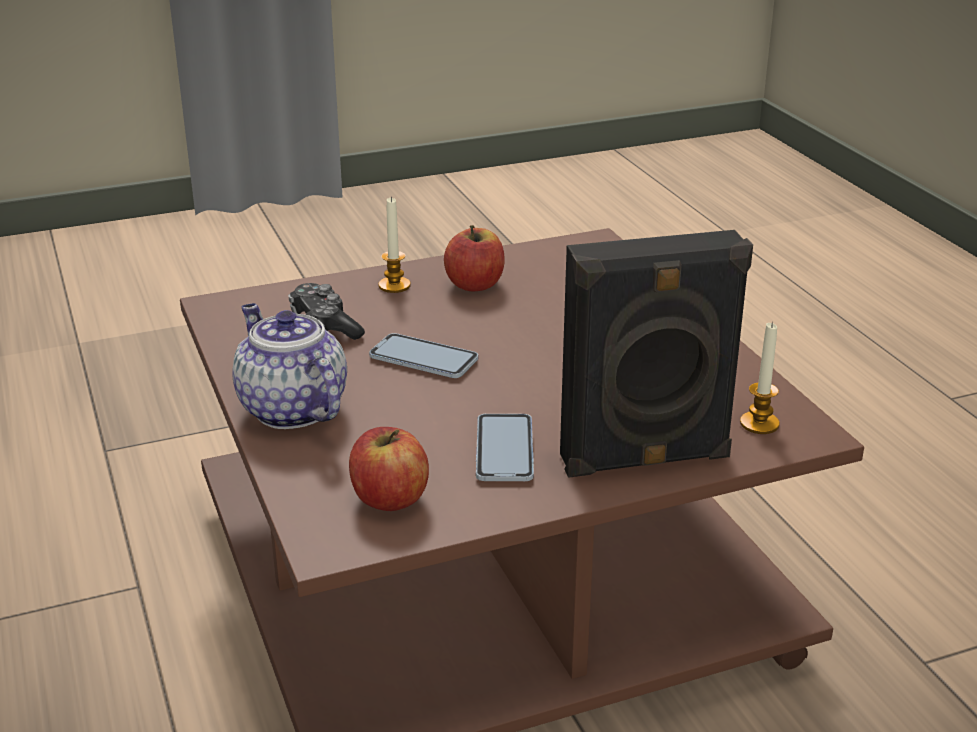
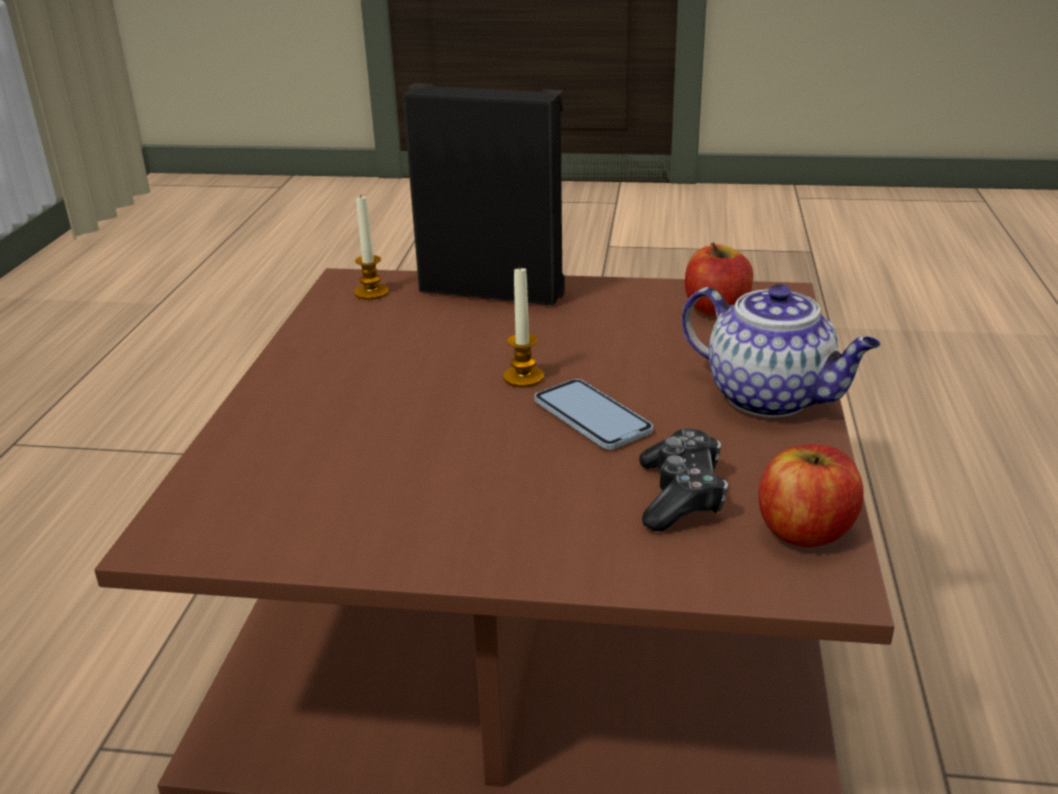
camera: 150 degrees left, 0 degrees up
(290, 409) = (772, 397): teapot -> teapot turned 45 degrees counterclockwise
(394, 285) = (537, 540): candle -> candle (523, 377)
(475, 284) = (427, 507): apple -> apple (804, 530)
(504, 450) = (594, 319): phone -> none

